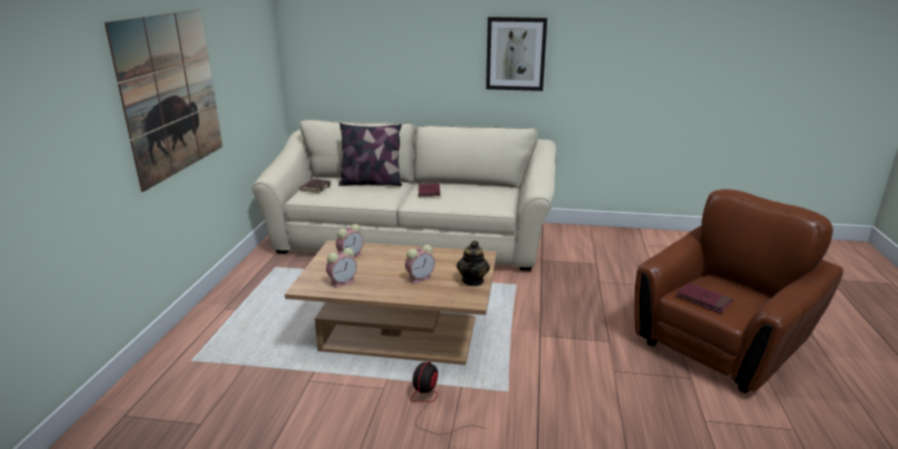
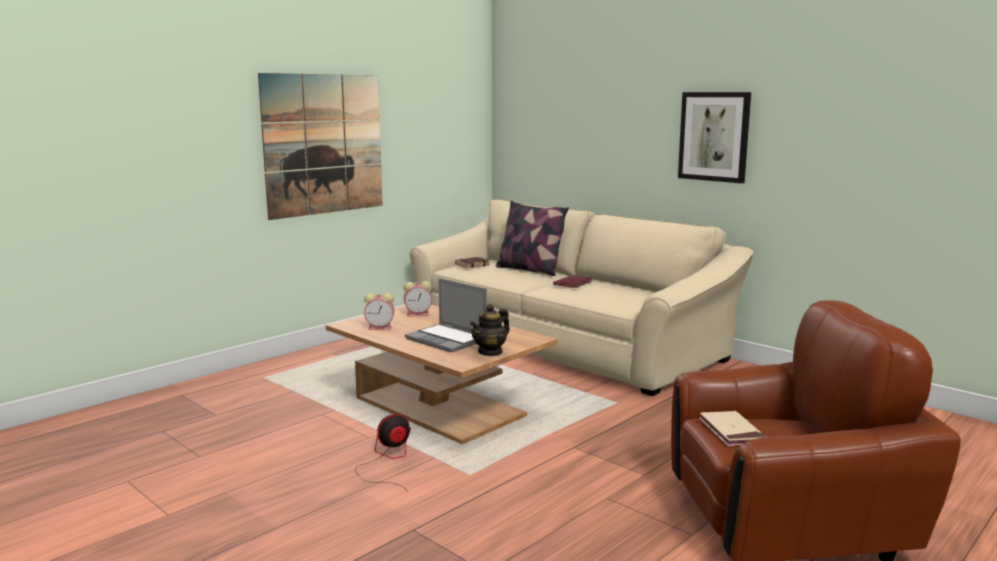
camera: 35 degrees right, 10 degrees down
(420, 278) = (447, 340): alarm clock -> laptop
(703, 300) = (731, 432): red book -> beige book

